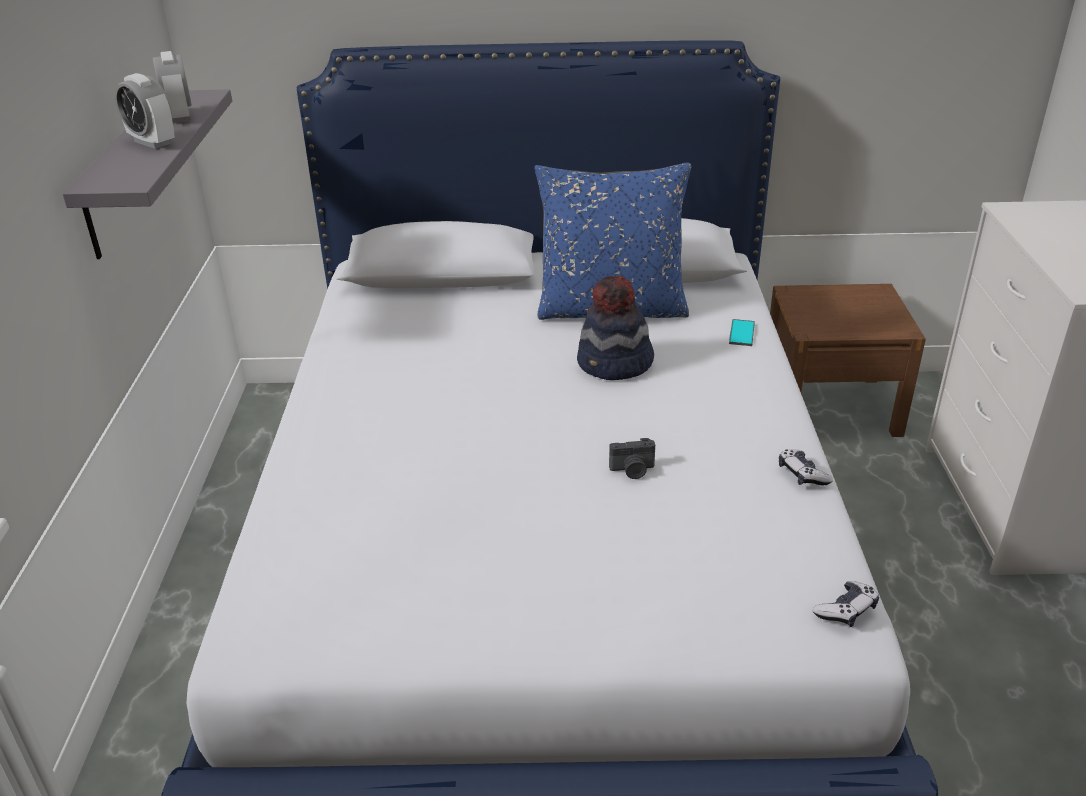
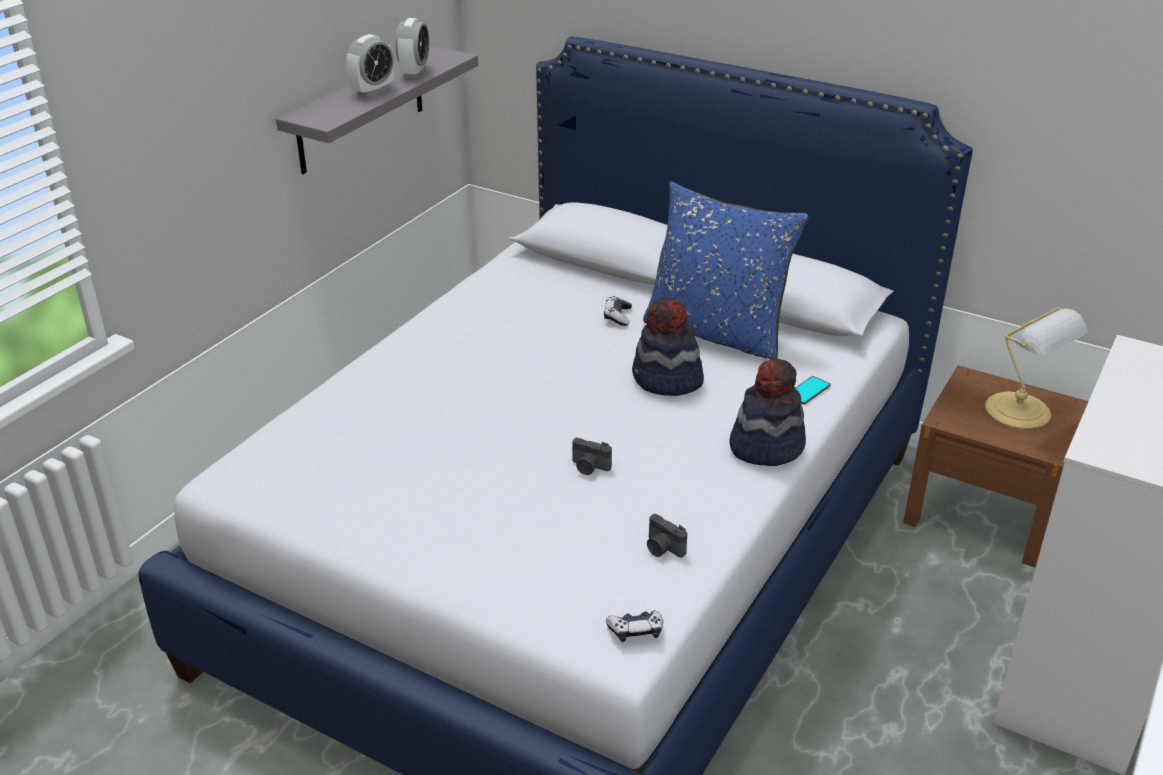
camera: 30 degrees right, 0 degrees up
(152, 142) = (372, 91): alarm clock -> alarm clock turned 120 degrees counterclockwise
(761, 392) = (766, 446): none -> hat
(781, 520) = (662, 549): none -> camera
(802, 474) = (721, 522): game controller -> game controller (617, 316)
(855, 307) = (1021, 412): none -> table lamp

